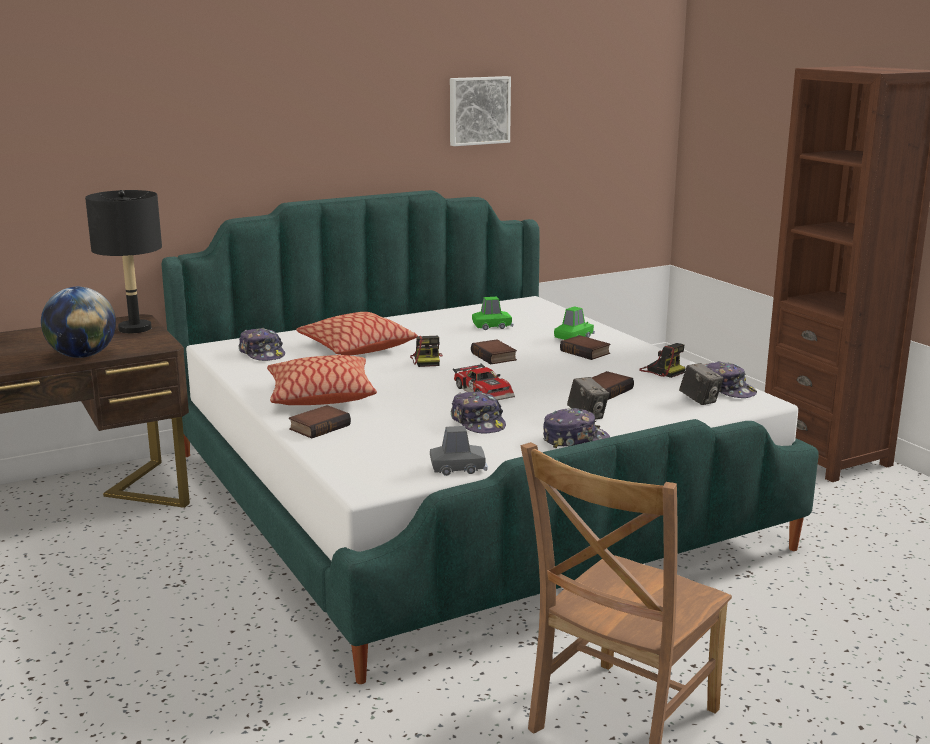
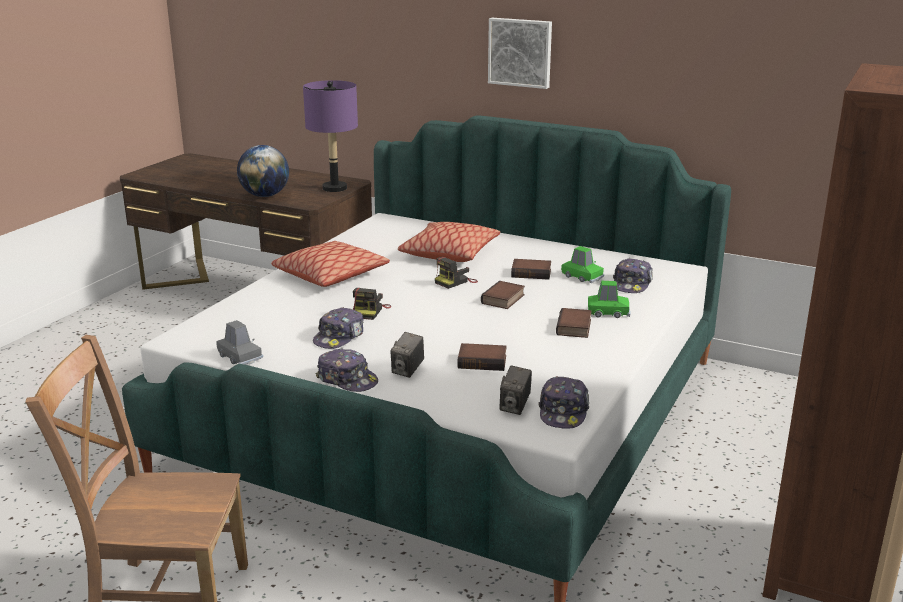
camera: 55 degrees right, 5 degrees up
(135, 329) = (334, 188): black table lamp -> purple table lamp
(262, 354) = (391, 234): cap -> cap (632, 284)
(319, 426) = (270, 294): book -> book (532, 273)
(478, 110) = (687, 58): picture -> picture (520, 52)
(485, 391) = (413, 320): toy car -> none
(661, 371) = (574, 370): camera -> camera (370, 311)

